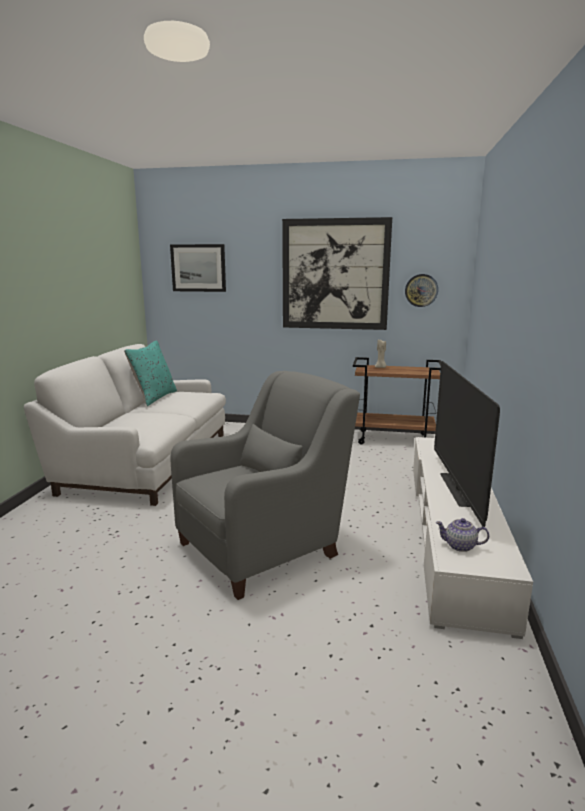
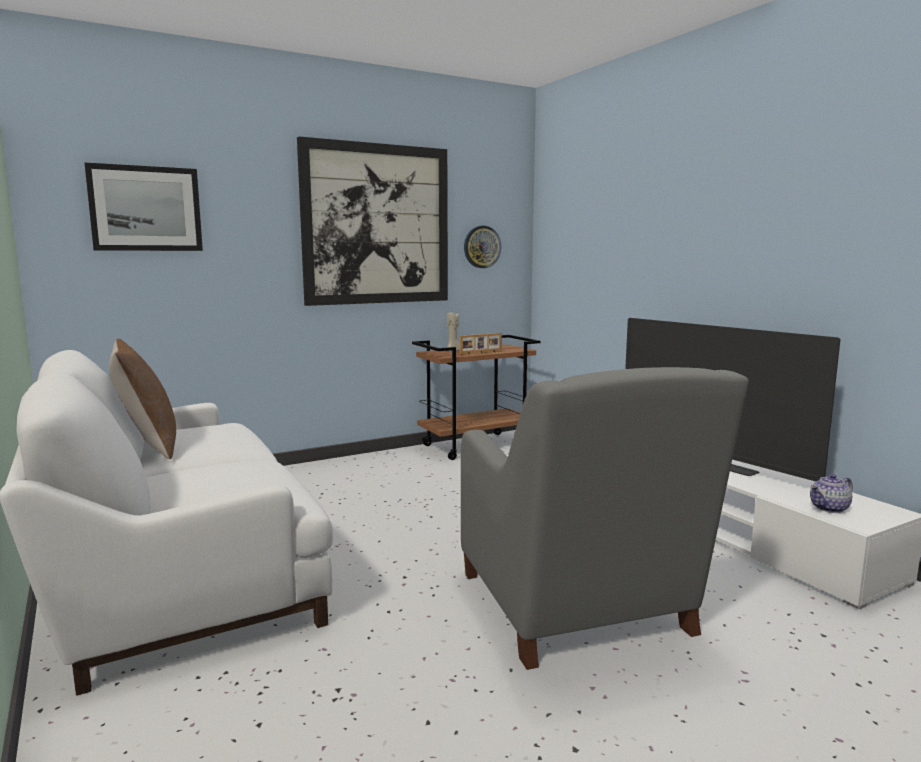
camera: 40 degrees left, 5 degrees down
(154, 397) = (147, 446): turquoise pillow -> brown pillow
(264, 546) = (578, 609): grey armchair -> grey armchair turned 150 degrees clockwise
(393, 372) = (481, 353): none -> picture frame

